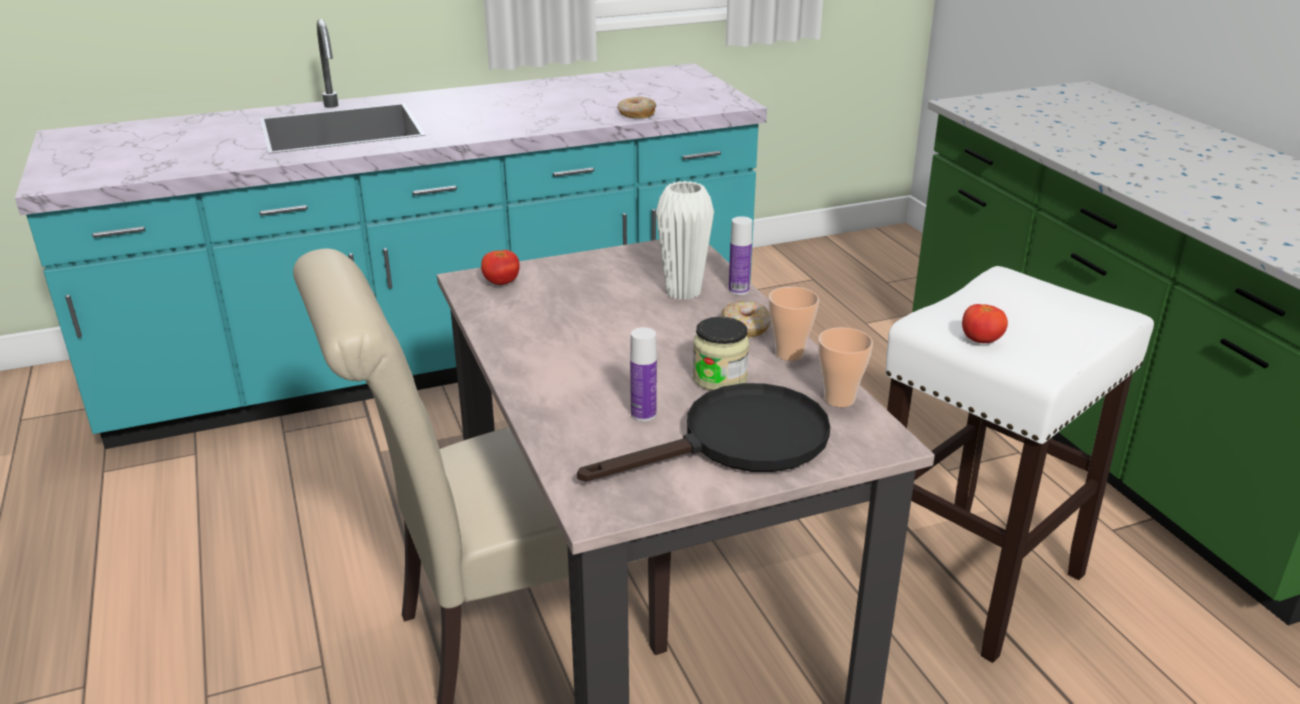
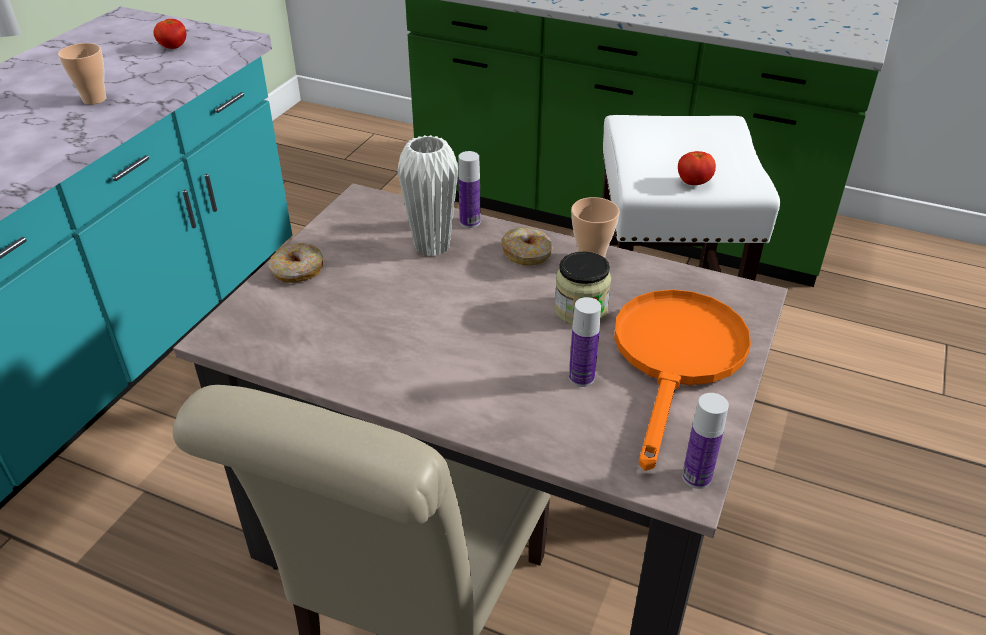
camera: 45 degrees left, 10 degrees up
(501, 283) = (259, 322): tomato -> tomato (173, 48)
(613, 510) = (696, 477): none -> bottle
(636, 114) = (158, 81): donut -> donut (297, 271)
(737, 443) = (677, 358): black frying pan -> orange frying pan
(839, 399) = (677, 279): cup -> cup (94, 99)

